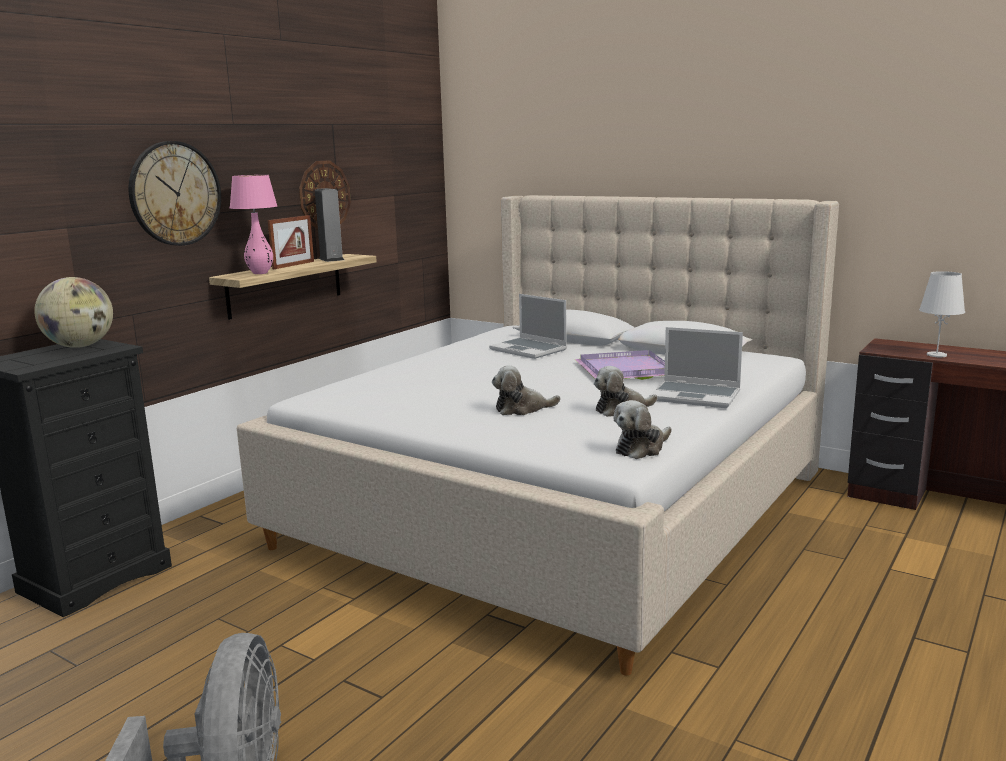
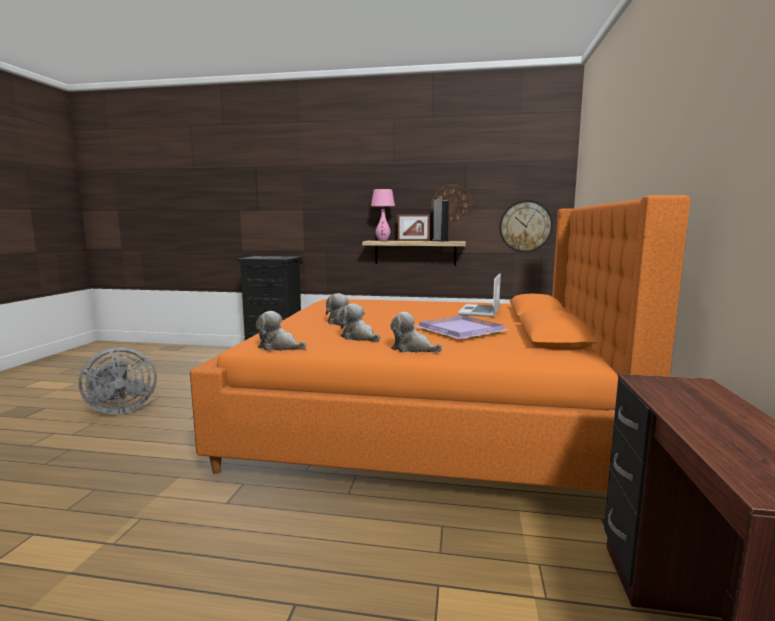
camera: 65 degrees right, 5 degrees down
(80, 346) = (283, 257): globe -> none
(175, 193) = (353, 198): wall clock -> wall clock (525, 226)
(561, 507) = (426, 419): beige bed -> orange bed
(696, 396) = (412, 349): laptop -> plush toy
(936, 355) = (680, 406): white table lamp -> none

